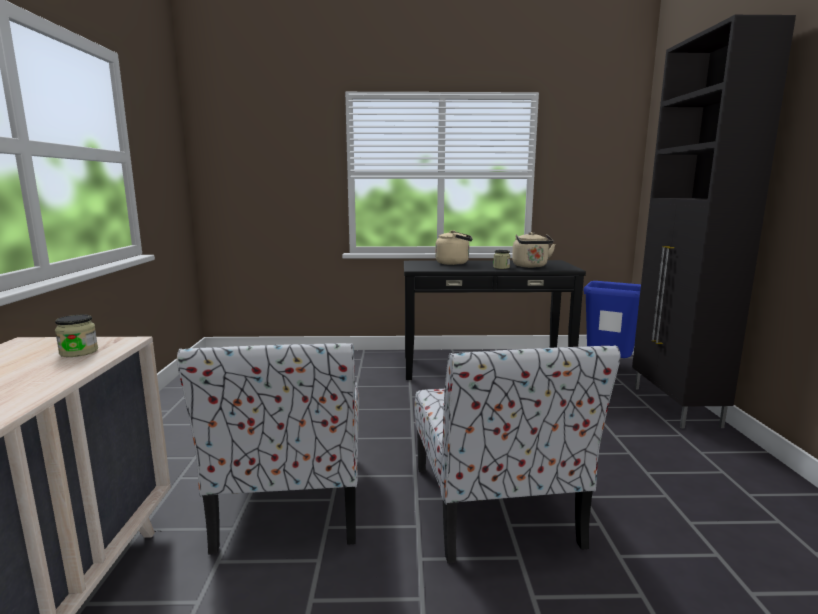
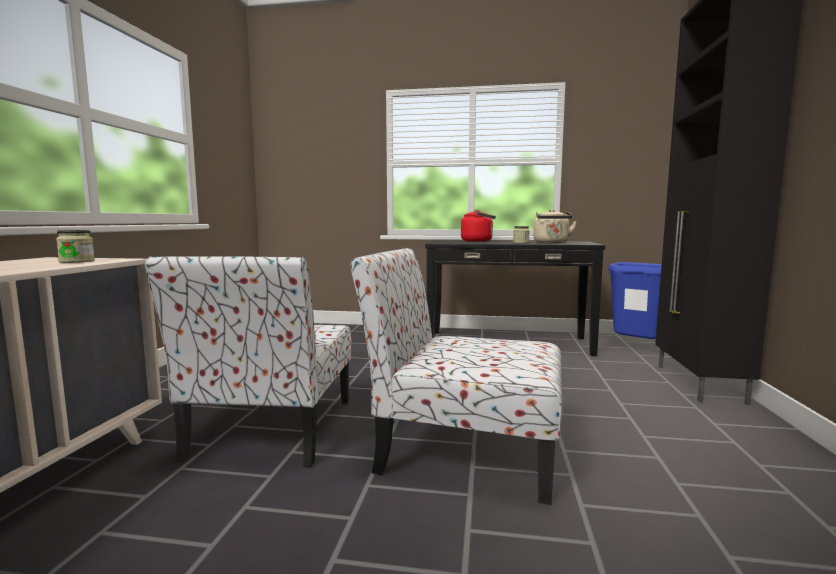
camera: 10 degrees right, 5 degrees down
(454, 263) = (479, 241): beige kettle -> red kettle
(494, 507) = (464, 450): chair -> chair turned 105 degrees clockwise

